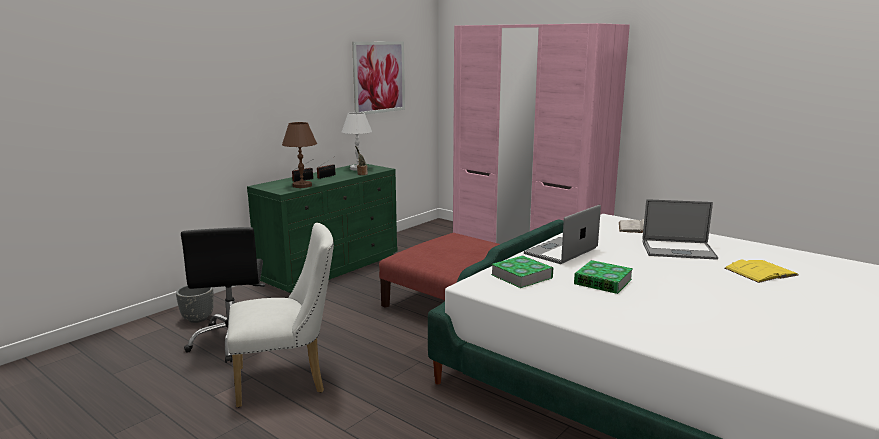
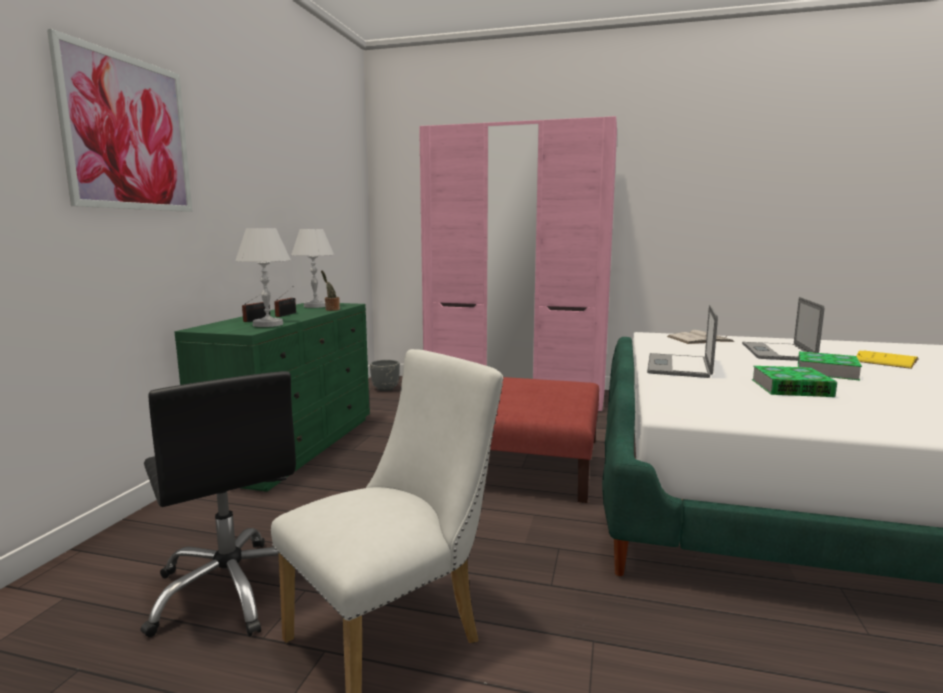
camera: 25 degrees left, 5 degrees down
(198, 319) = (126, 566): grey planter -> grey planter (385, 389)
(302, 186) = (268, 324): brown table lamp -> white table lamp
(379, 77) = (318, 191): picture -> picture (128, 133)
(521, 276) = (700, 395): book -> book (827, 371)
(678, 250) = (777, 352): laptop -> laptop turned 120 degrees clockwise

